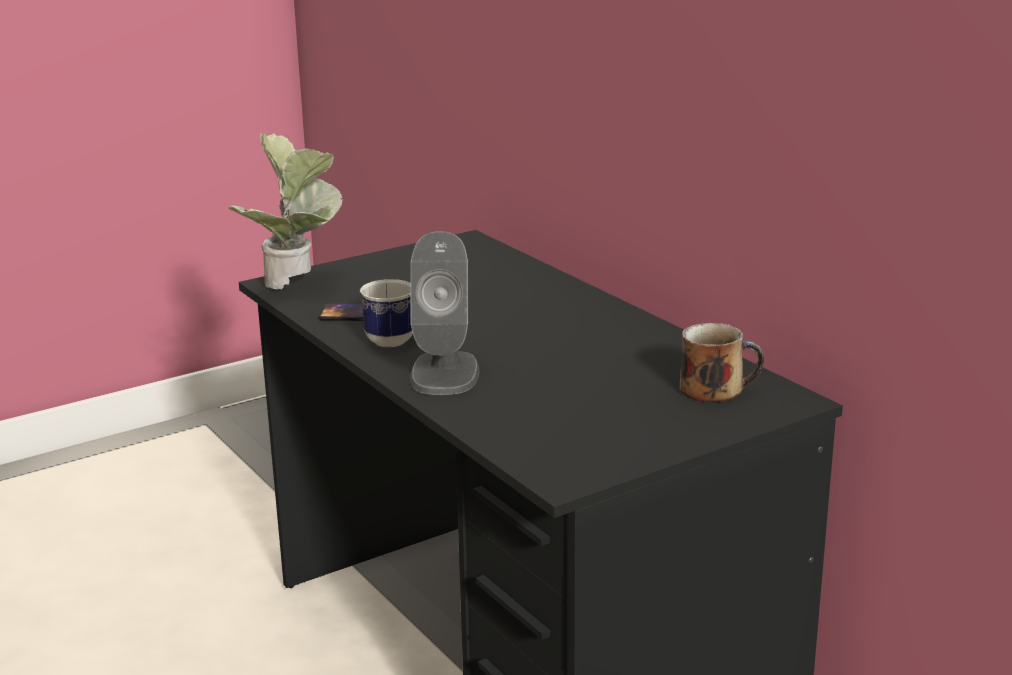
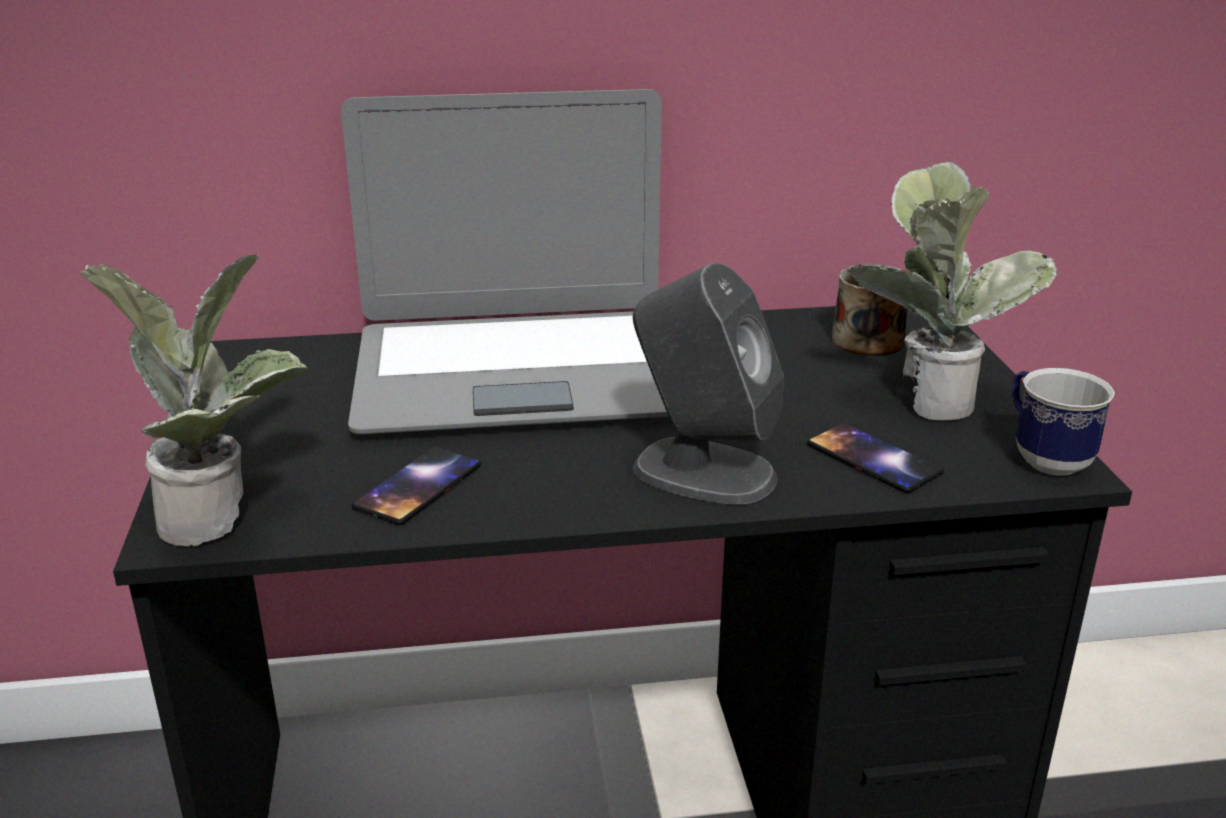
camera: 65 degrees left, 5 degrees up
(395, 338) = (544, 480): mug -> mug (1043, 457)
(512, 416) = (873, 459): none -> phone
(521, 303) = (518, 373): none -> laptop
(633, 421) = (928, 396): none -> potted plant

